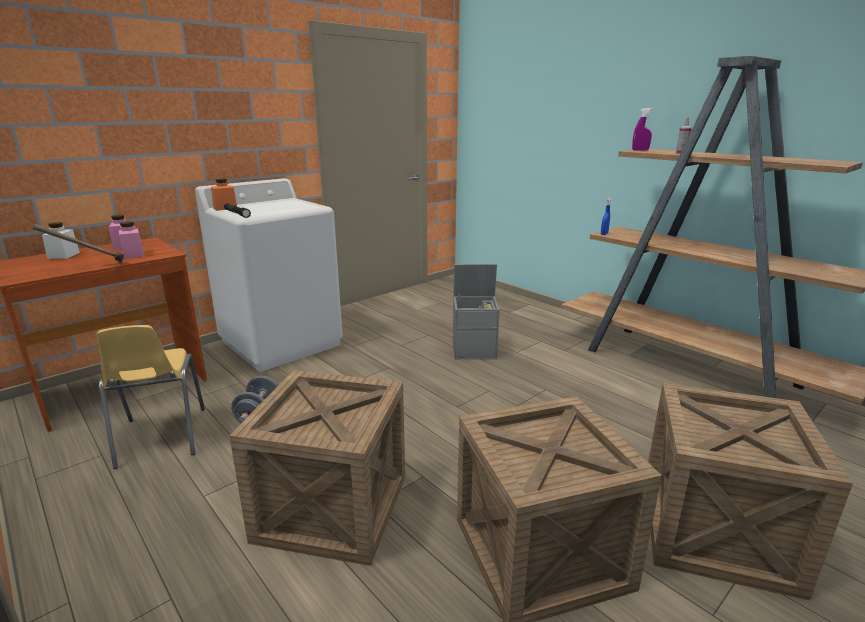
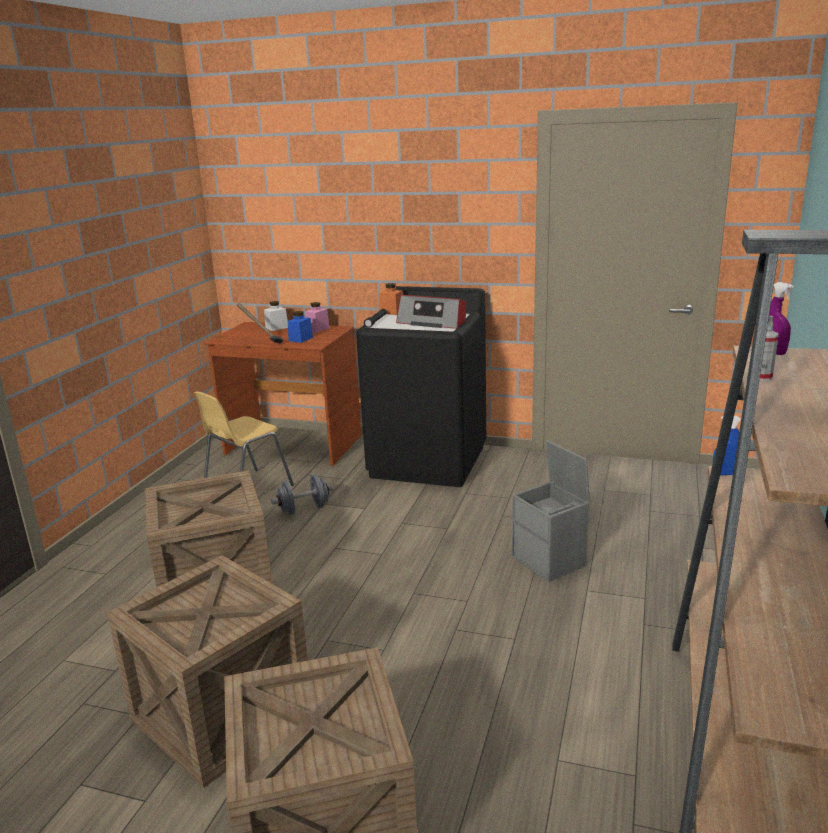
camera: 60 degrees right, 0 degrees up
(133, 254) = (300, 339): pink jar -> blue jar
(282, 342) = (428, 461): white washing machine -> black washing machine
(287, 206) = (432, 322): none -> radio

